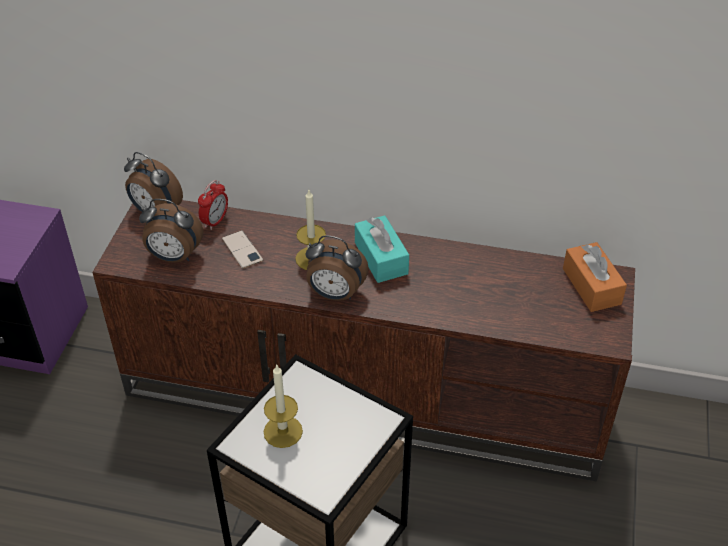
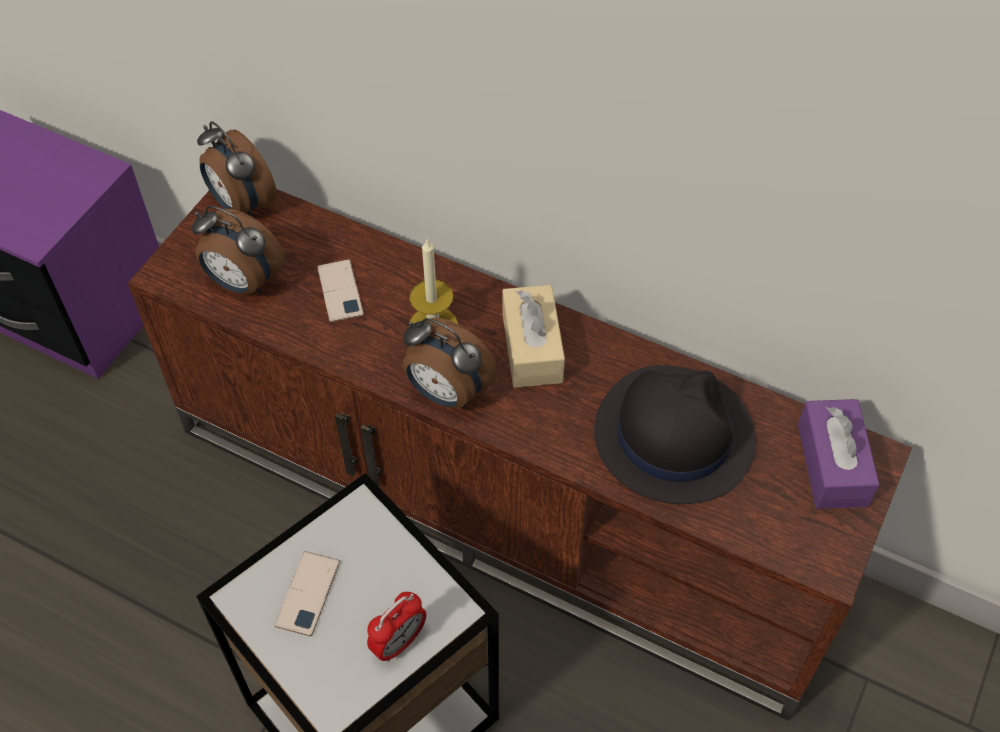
camera: 15 degrees right, 10 degrees up
(215, 221) = (317, 236): alarm clock -> alarm clock (399, 642)
(283, 431) = (308, 593): candle -> phone
(381, 258) = (532, 347): turquoise tissue box -> beige tissue box
(488, 289) = (672, 435): none -> black hat
(591, 286) = (832, 464): orange tissue box -> purple tissue box

